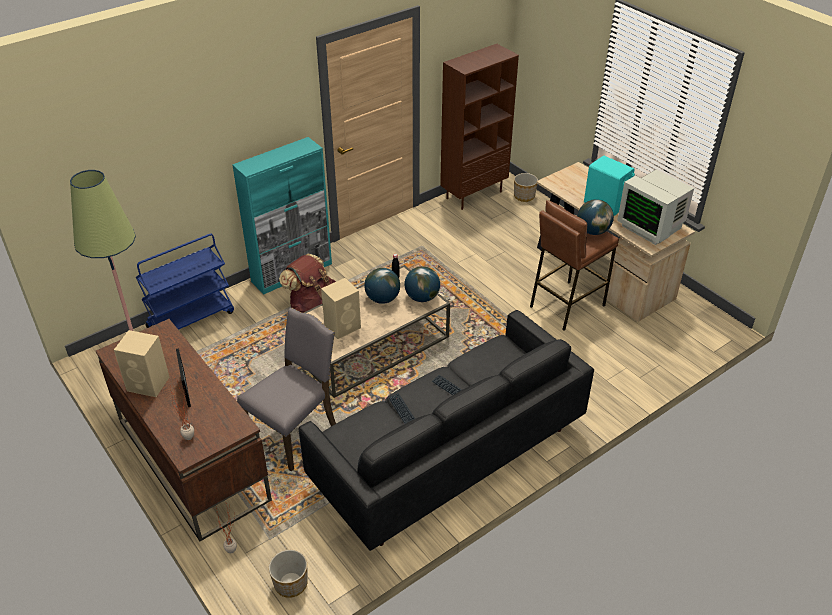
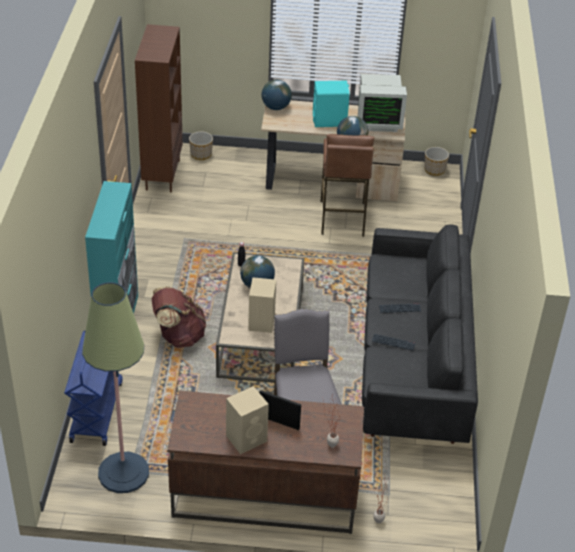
camera: 50 degrees left, 0 degrees up
(290, 583) = (439, 506): planter -> planter (434, 170)
(422, 298) = (281, 266): globe -> globe (276, 107)

